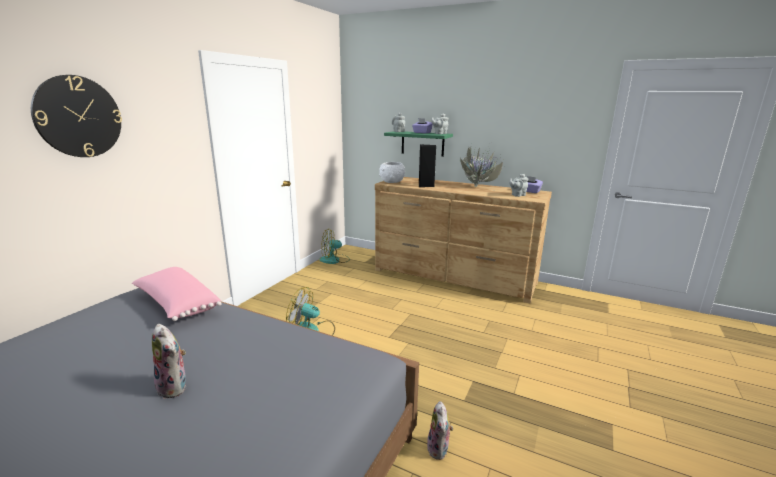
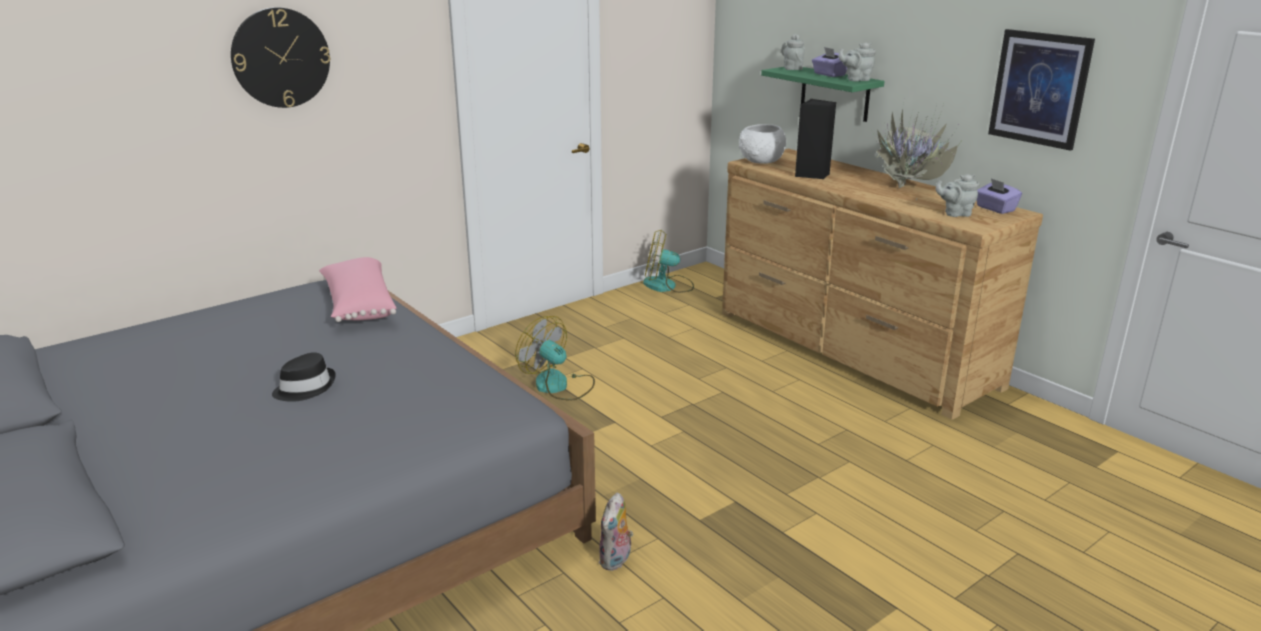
camera: 25 degrees right, 5 degrees up
(175, 387) = (305, 388): plush toy -> black hat
(544, 129) = (1039, 88): none -> picture

